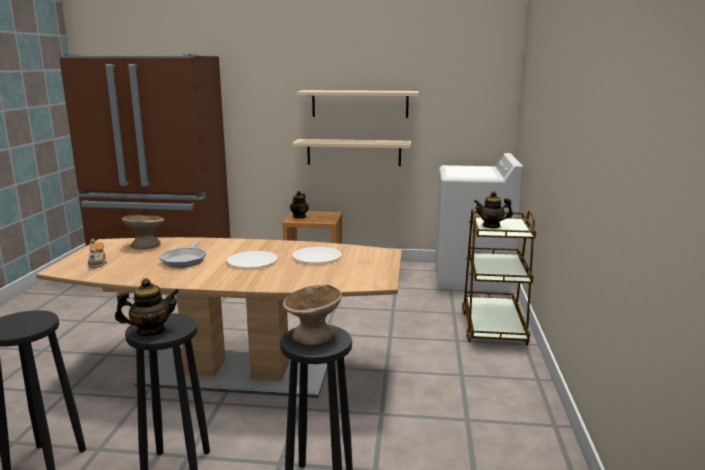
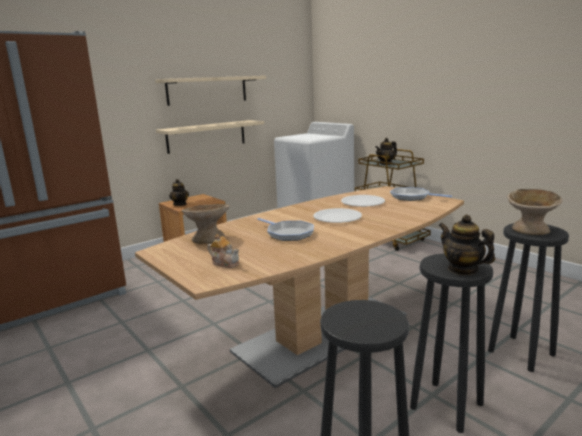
camera: 45 degrees left, 0 degrees up
(151, 331) = (462, 269): teapot -> teapot turned 60 degrees counterclockwise
(370, 268) = (412, 197): none -> frying pan

